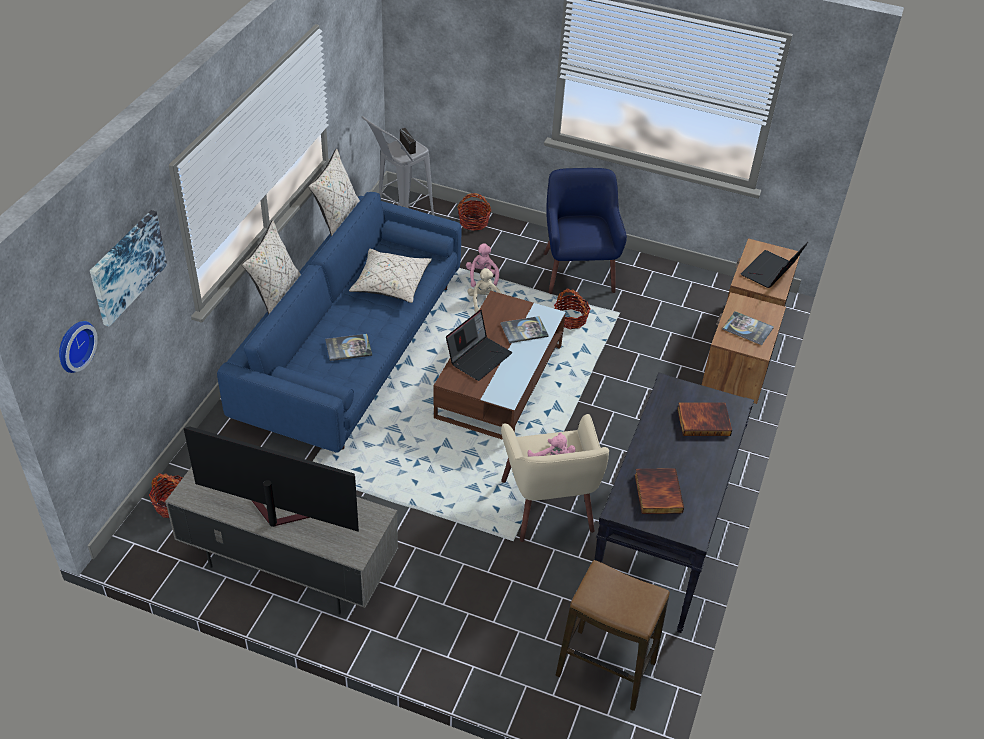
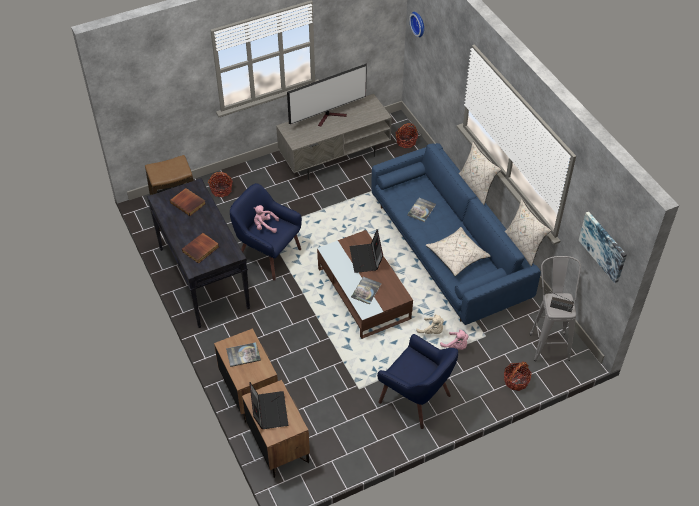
camera: 135 degrees right, 5 degrees up
(126, 266) = (444, 41): picture -> picture (603, 246)
(548, 506) = (268, 254): beige armchair -> blue armchair
(570, 319) = (377, 360): basket -> basket (221, 190)

